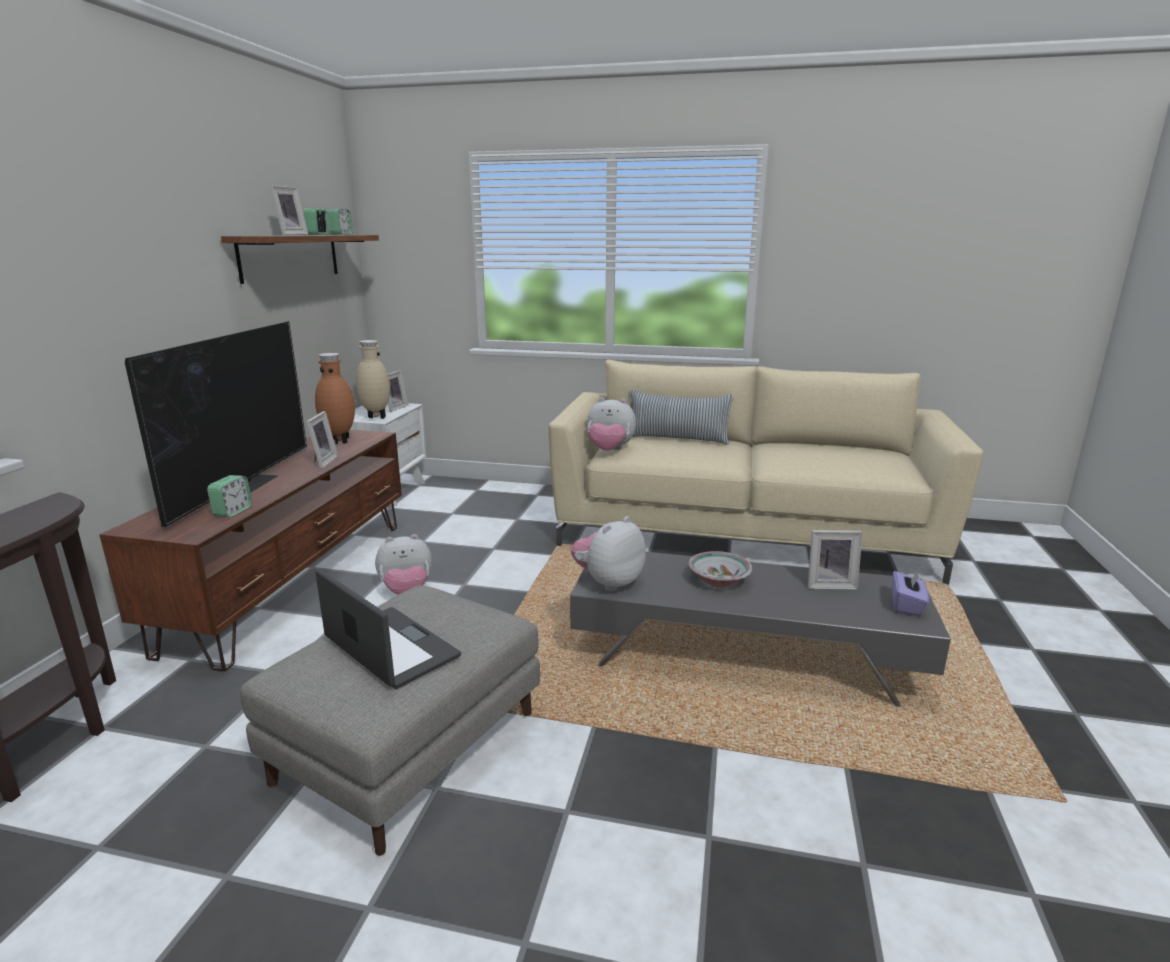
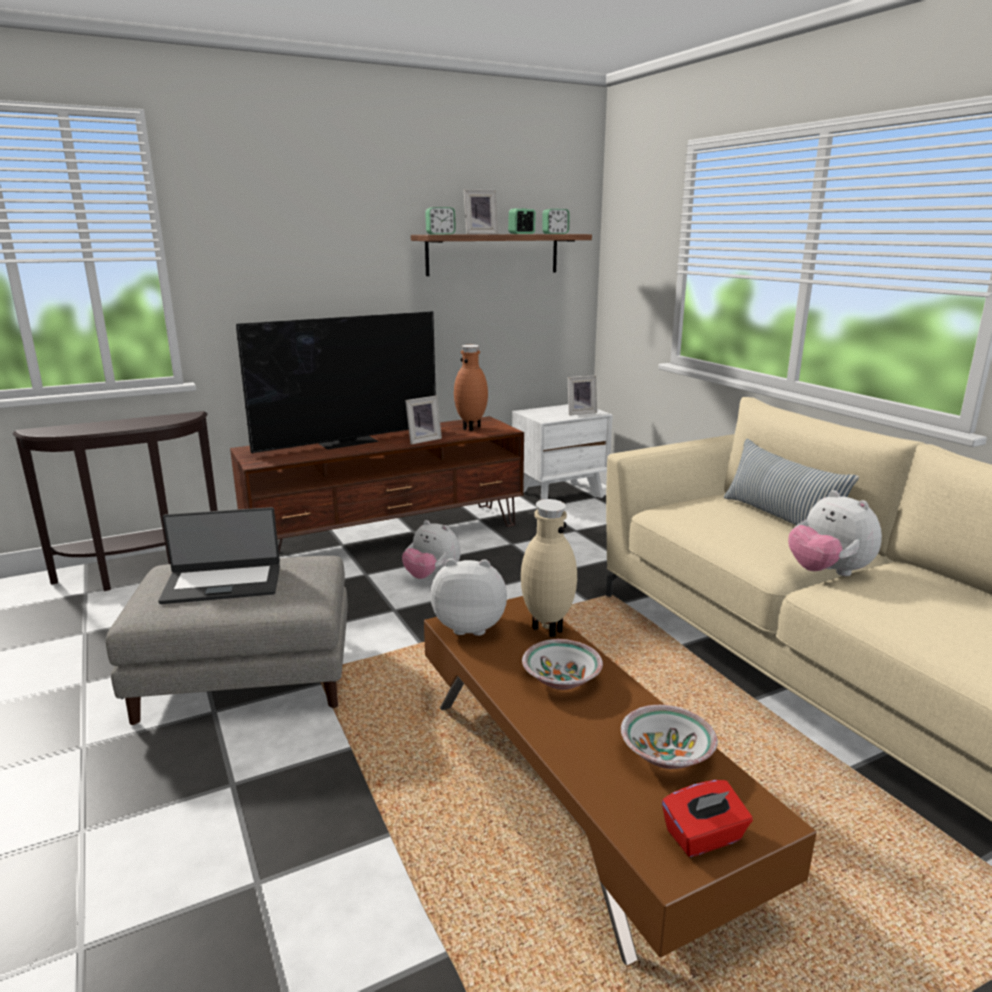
camera: 50 degrees right, 0 degrees up
(233, 511) = (302, 456): alarm clock -> alarm clock (440, 234)
(375, 417) = (547, 417): beige vase -> beige vase (546, 628)
(390, 648) = (223, 583): laptop -> laptop turned 75 degrees clockwise
(609, 450) = (675, 505): plush toy -> plush toy (827, 572)
(745, 654) = (577, 788): grey coffee table -> brown coffee table
(829, 584) = (667, 755): picture frame -> bowl
(907, 605) = (704, 837): purple tissue box -> red tissue box

